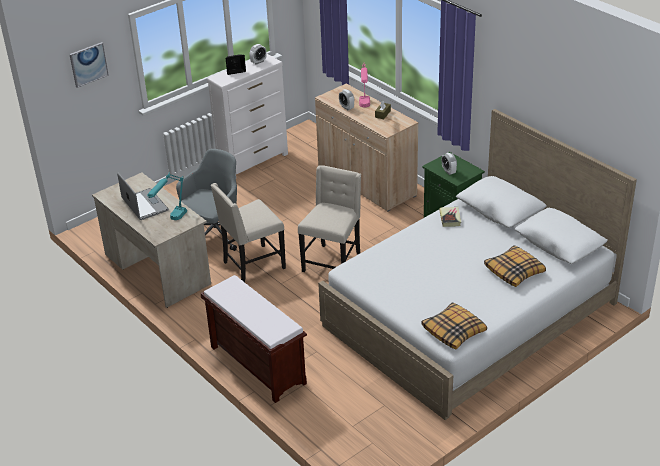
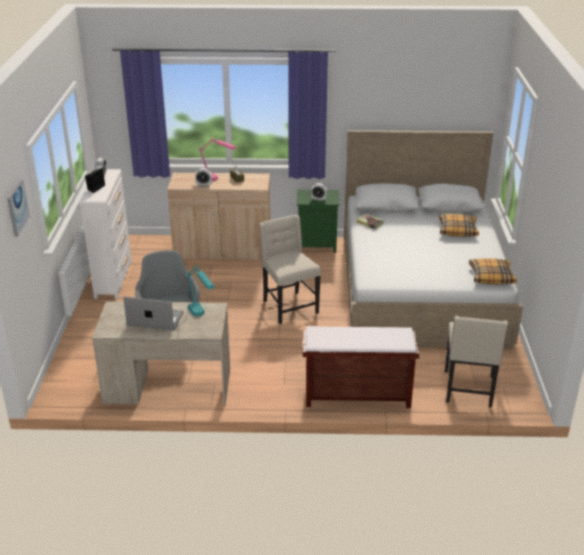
camera: 50 degrees left, 5 degrees down
(252, 265) = (237, 340): beige chair -> beige chair (469, 390)

